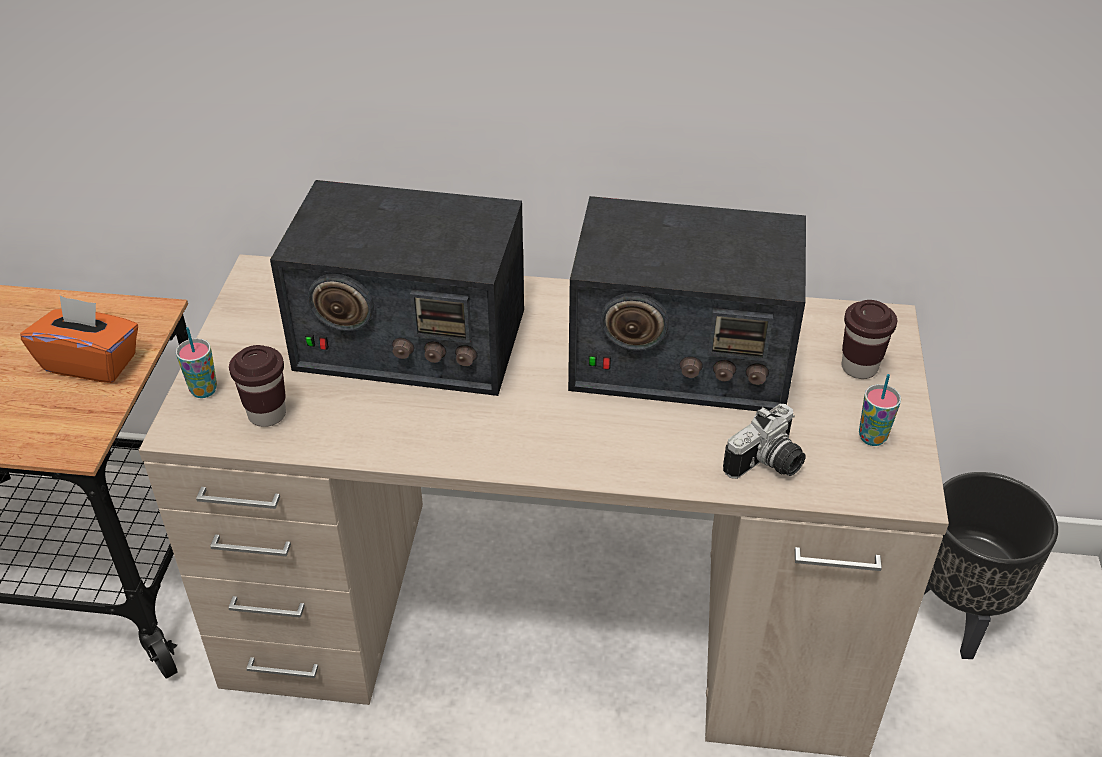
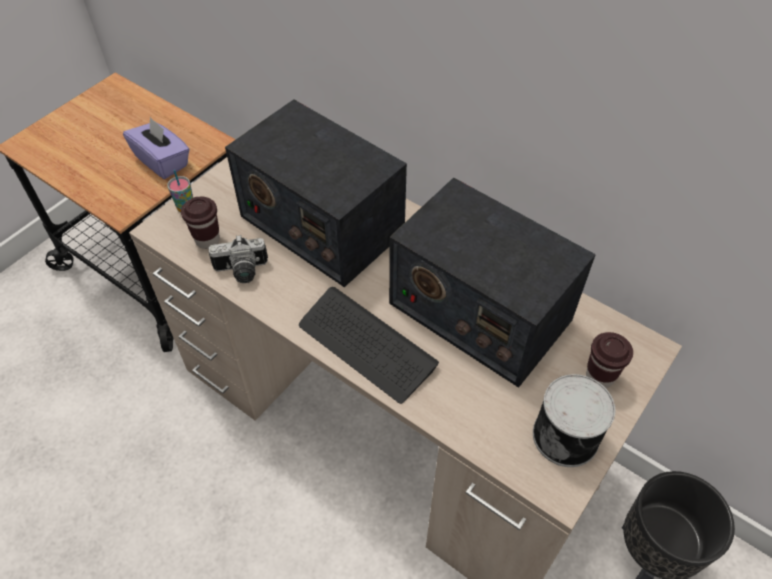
camera: 30 degrees right, 10 degrees up
(91, 362) = (163, 161): orange tissue box -> purple tissue box
(577, 445) = (366, 345): none -> keyboard
(768, 465) = (477, 420): camera -> camera (241, 272)
(872, 437) = (567, 435): cup -> can

